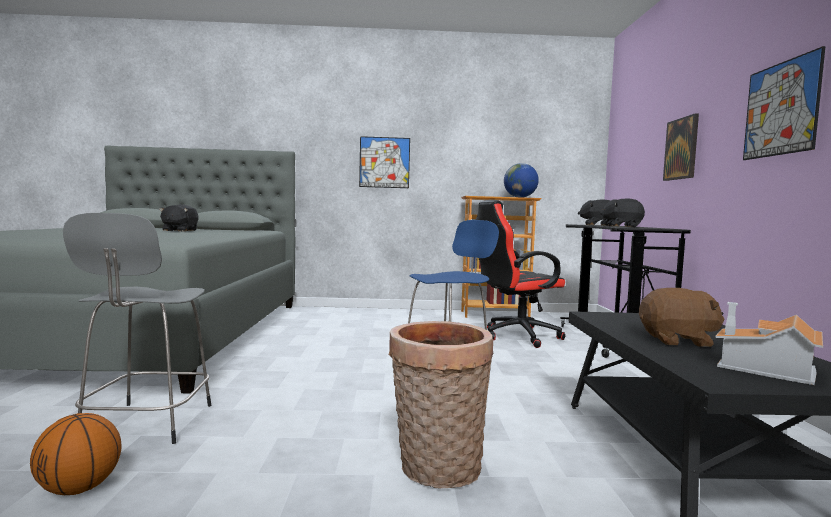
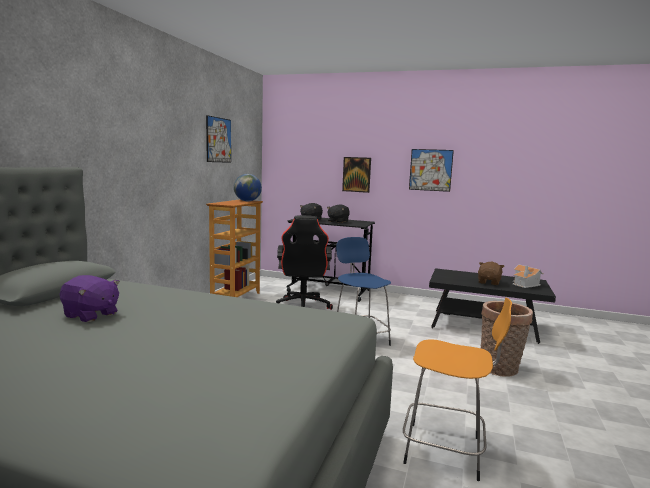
camera: 70 degrees left, 5 degrees up
(78, 489) = (540, 469): basketball -> none
(146, 424) = (446, 451): grey stool -> orange stool
(179, 230) = (91, 315): black plush toy -> purple plush toy
(384, 162) = (152, 174): picture -> picture (218, 140)

